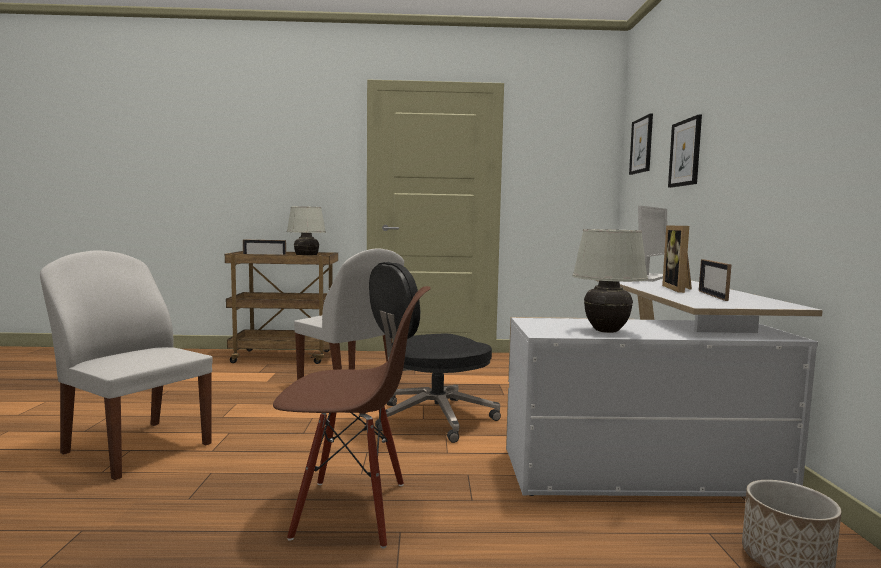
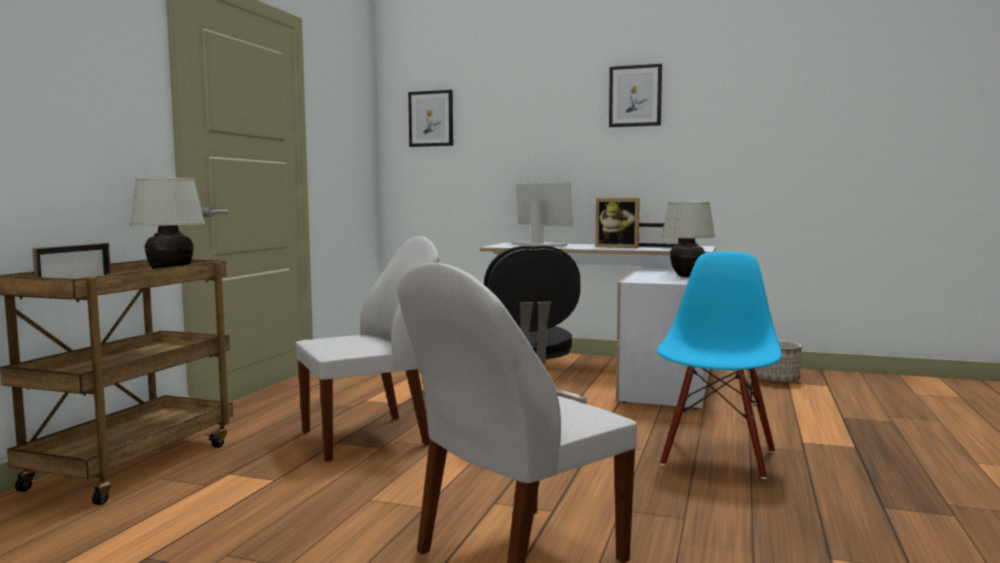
camera: 70 degrees left, 0 degrees up
(351, 510) = (716, 457): brown chair -> blue chair
(685, 153) = (523, 135): picture -> picture (635, 96)

